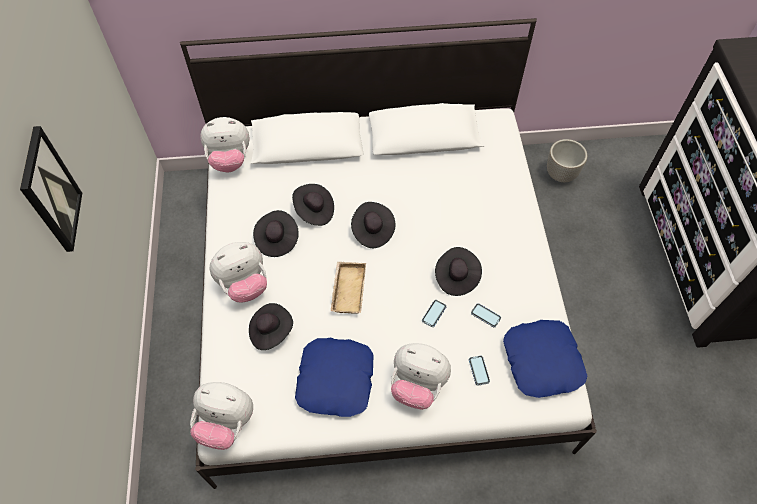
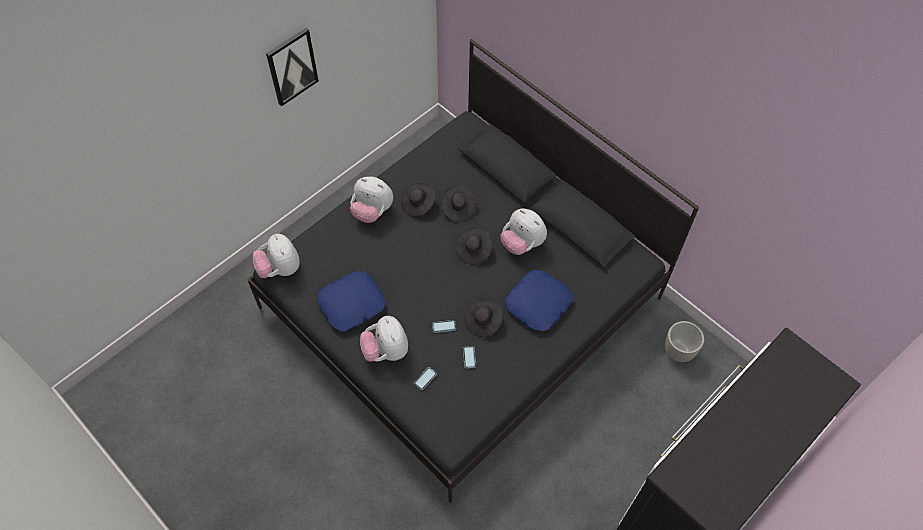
camera: 50 degrees right, 0 degrees up
(230, 160) = (452, 136): plush toy -> plush toy (522, 243)
(270, 331) = (353, 248): black hat -> none
(347, 289) = (417, 266): beige tray -> none
(378, 295) = (461, 303): white bed -> black bed
(543, 361) = (465, 412): blue pillow -> blue pillow (538, 304)

